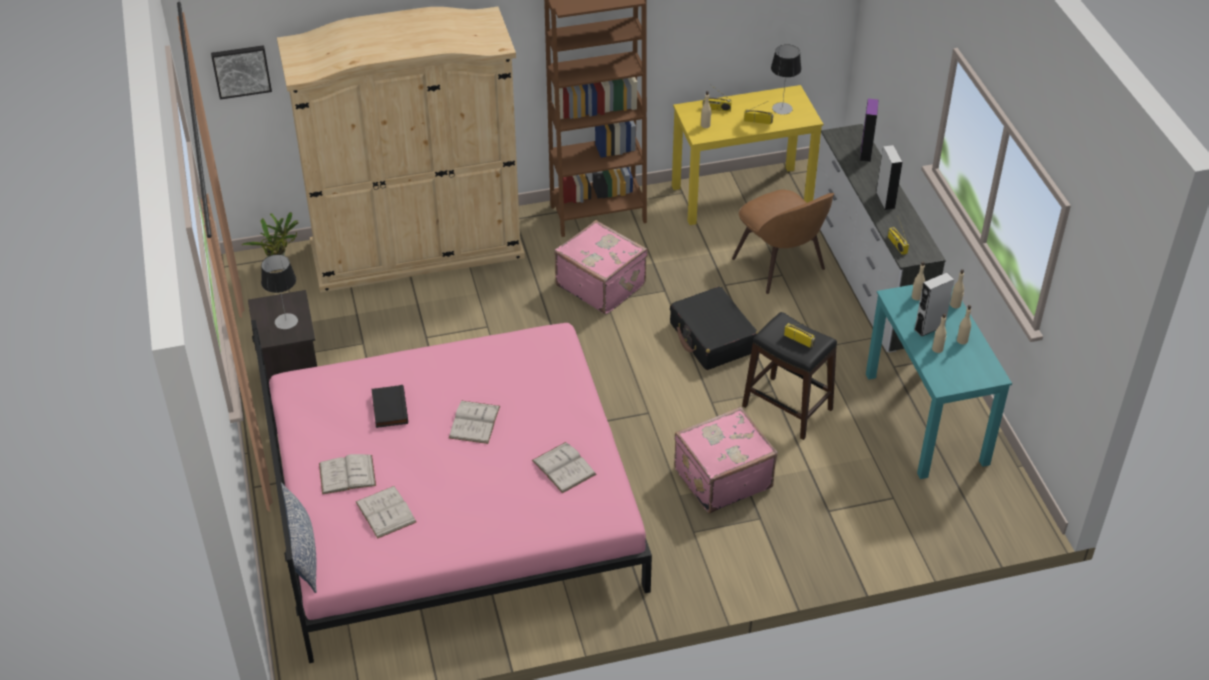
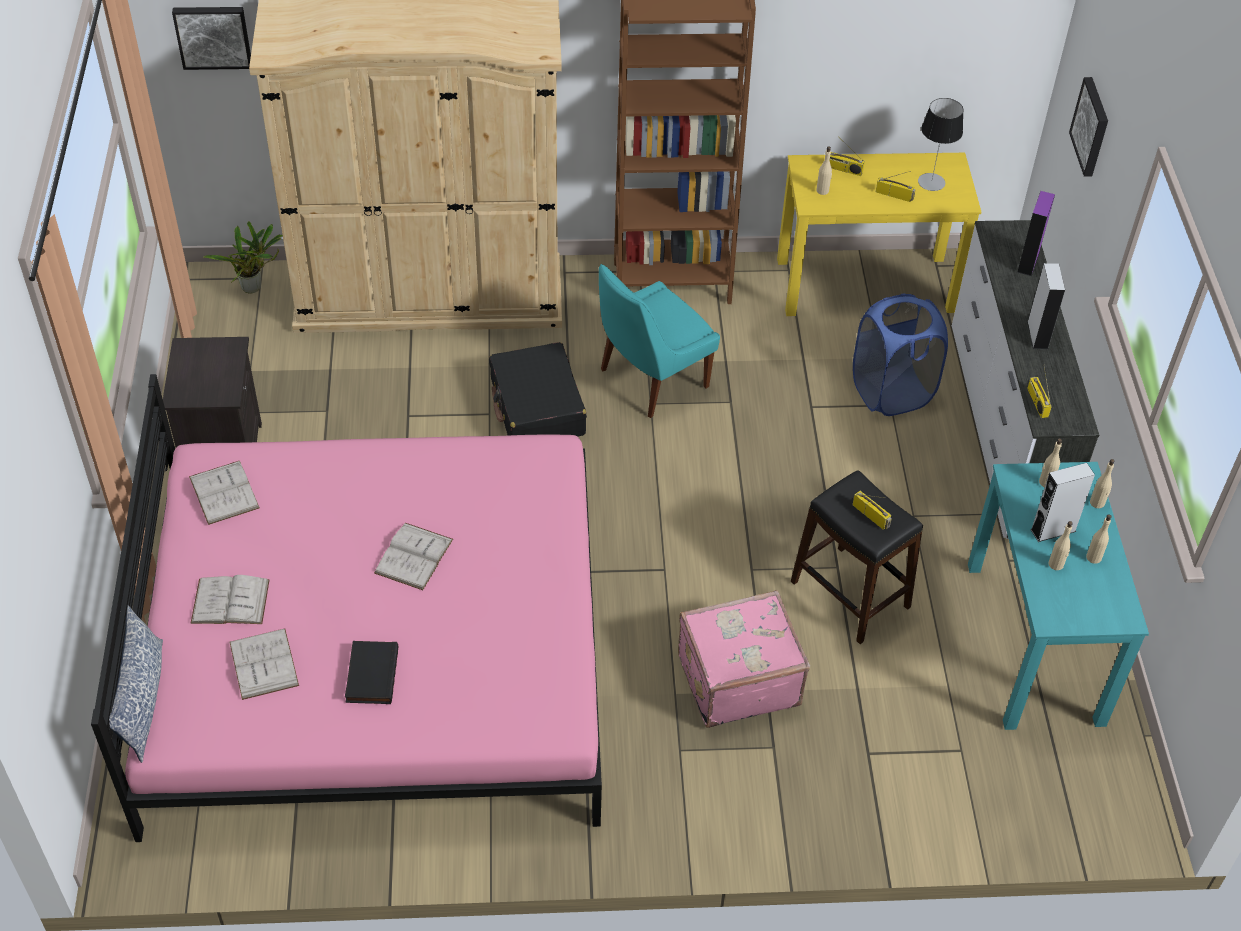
camera: 10 degrees right, 5 degrees up
(286, 321) = (211, 376): table lamp -> none
(388, 408) = (309, 518): black book -> black book (370, 674)
(564, 467) = (512, 642): white book -> white book (224, 492)
(601, 284) = (650, 380): pink suitcase -> turquoise chair
(712, 338) = (776, 479): black suitcase -> black suitcase (537, 407)
(780, 266) = (891, 392): brown chair -> blue laundry basket
(896, 48) = (1092, 126): none -> picture

